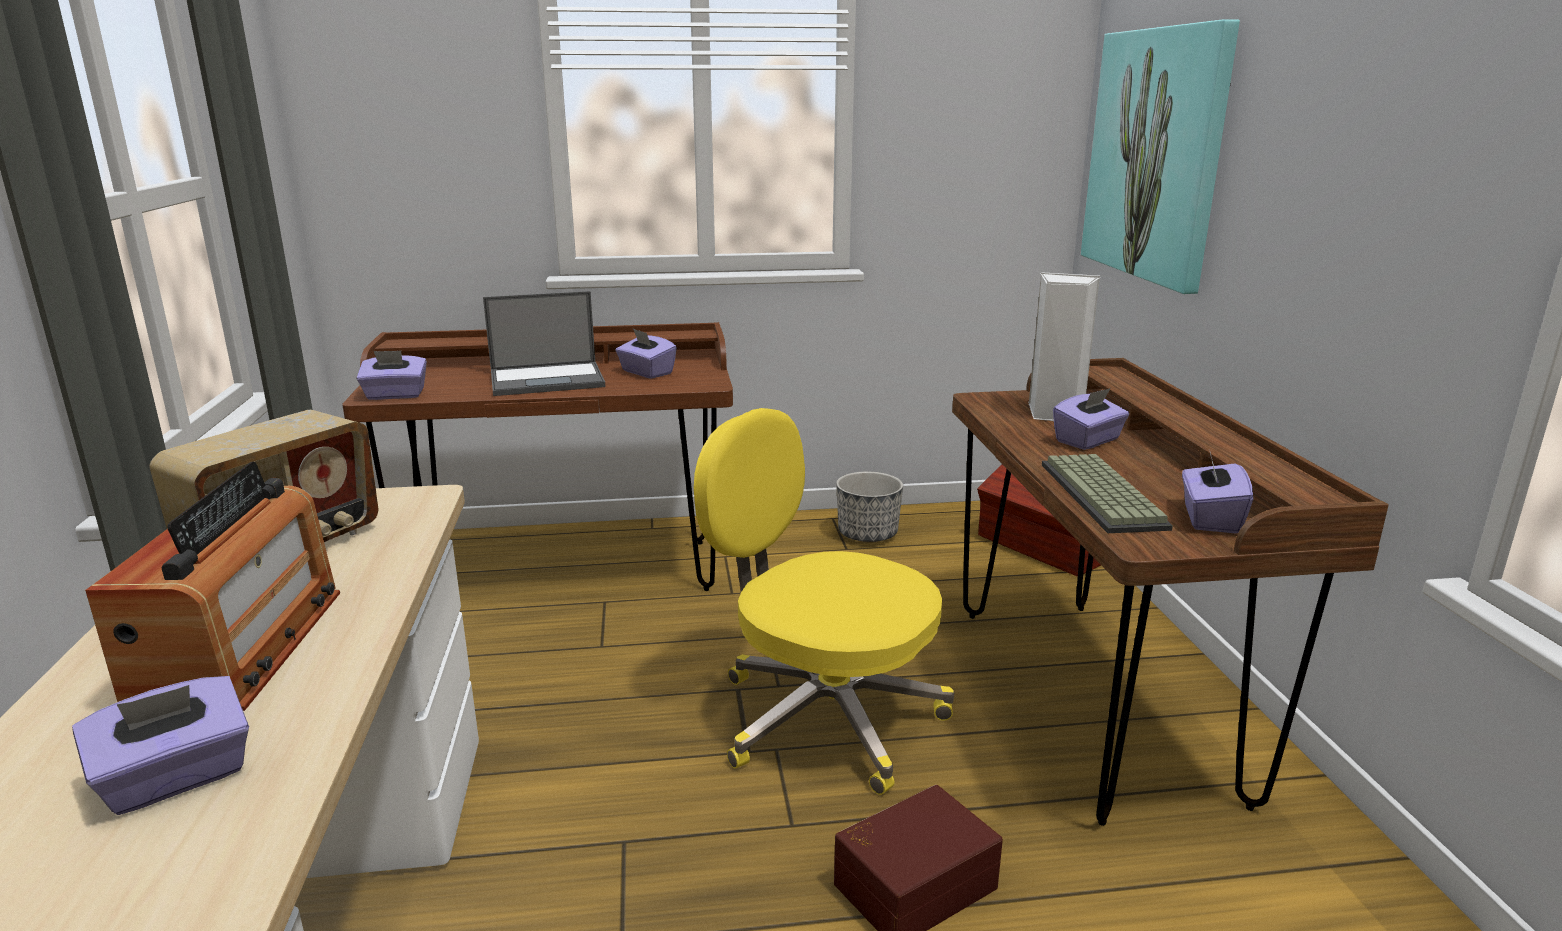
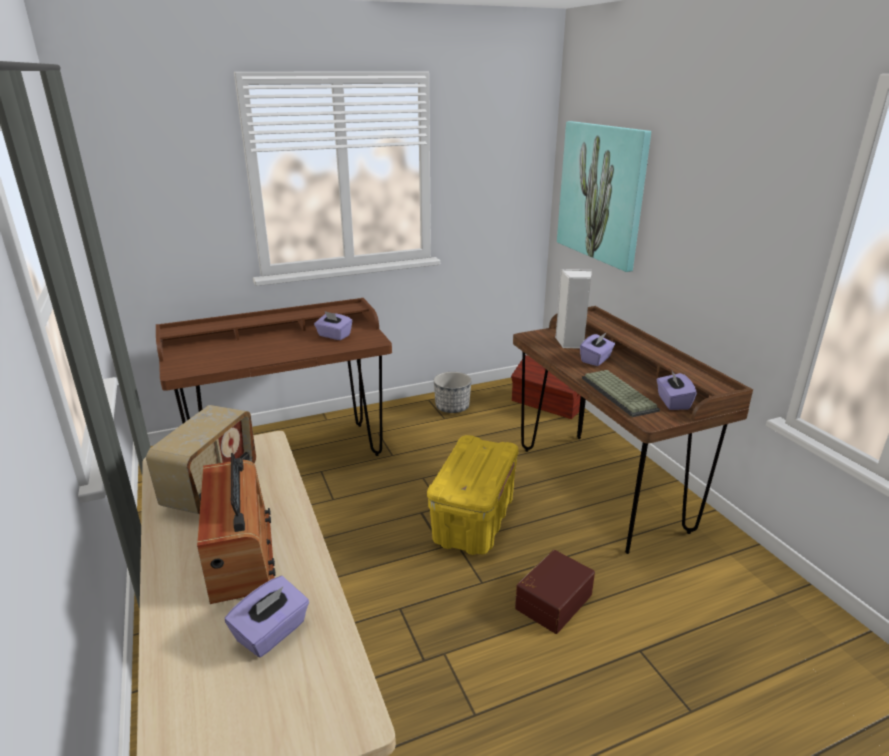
camera: 15 degrees left, 5 degrees up
(395, 395) = (190, 369): purple tissue box -> none
(548, 379) = (278, 347): laptop -> none
(824, 716) = (473, 520): yellow office chair -> yellow storage box

